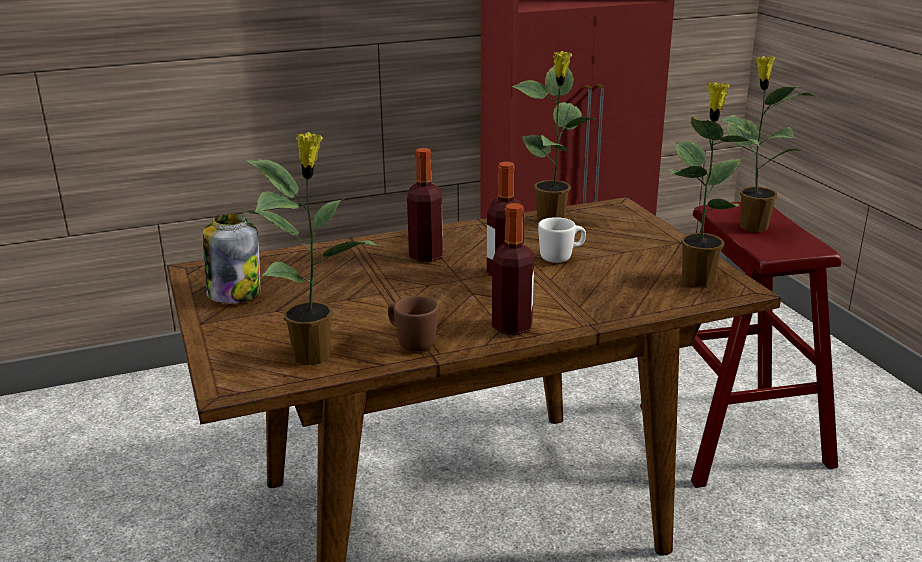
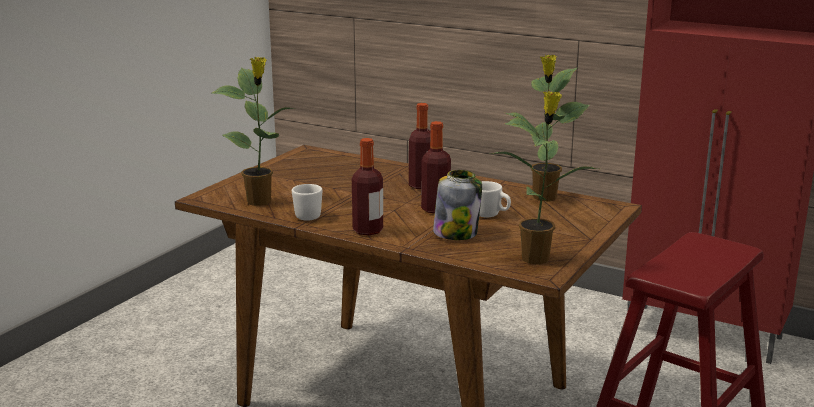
camera: 50 degrees right, 5 degrees down
(234, 293) = (296, 166): jar -> jar (456, 233)
(411, 342) = (308, 215): brown mug -> white mug
(751, 226) = (692, 257): potted plant -> none

